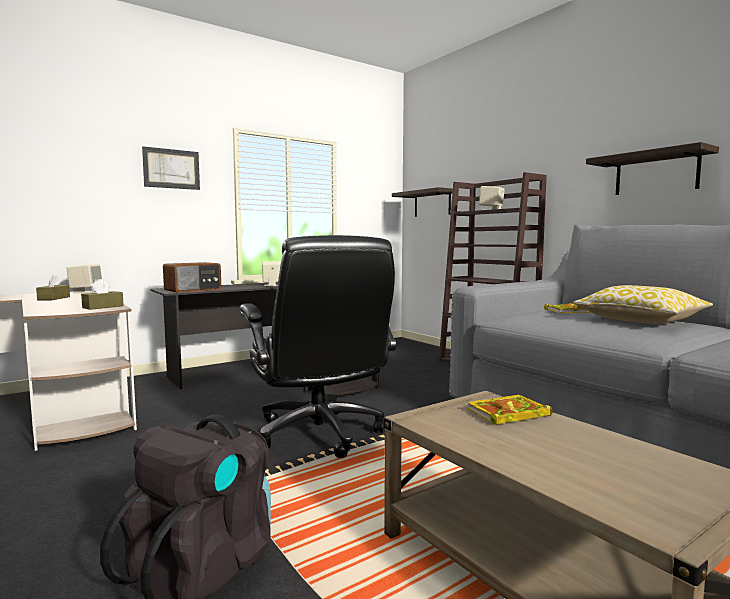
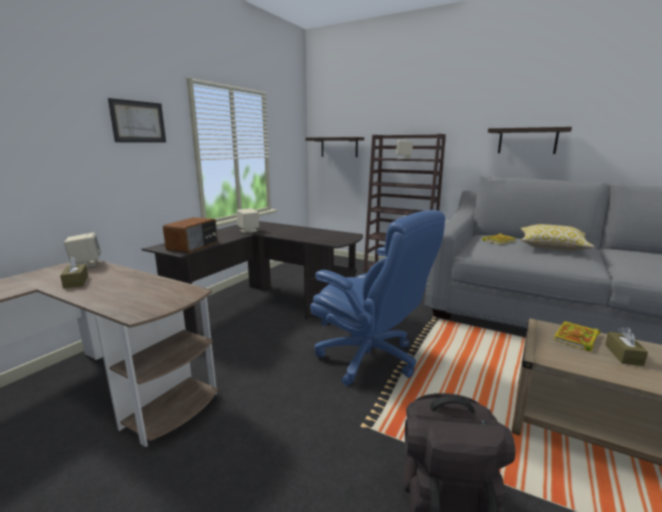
camera: 25 degrees left, 10 degrees up
(103, 307) = (177, 291): brown tissue box -> brown tissue box (623, 355)
(319, 436) = (371, 361): black office chair -> blue office chair

